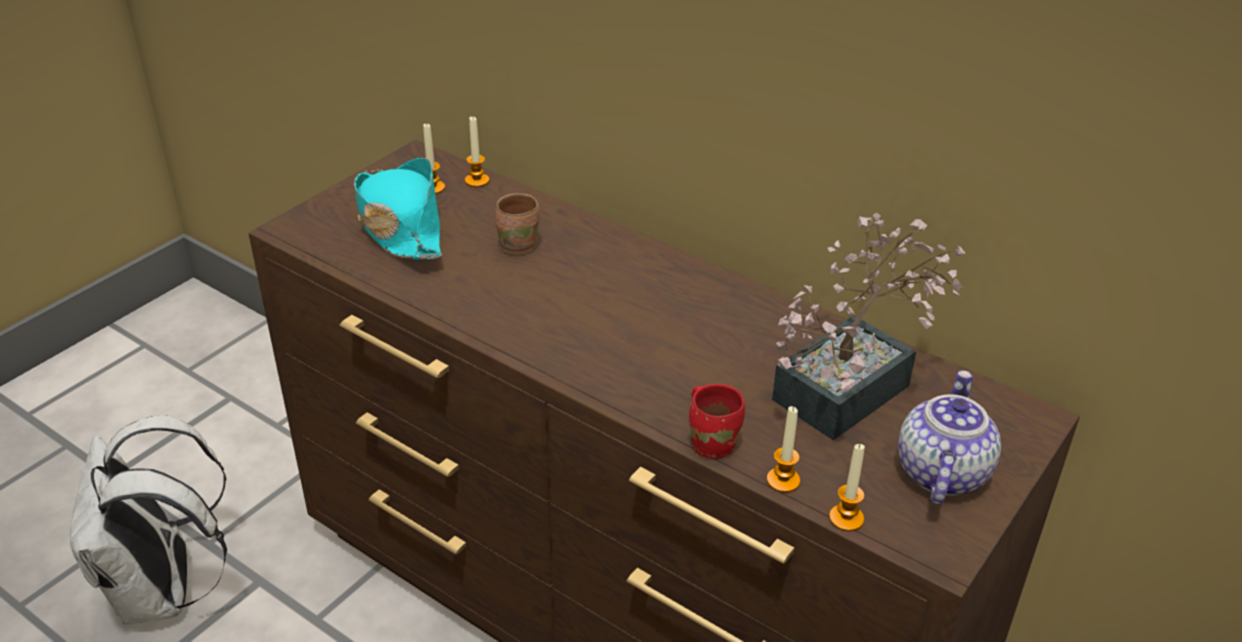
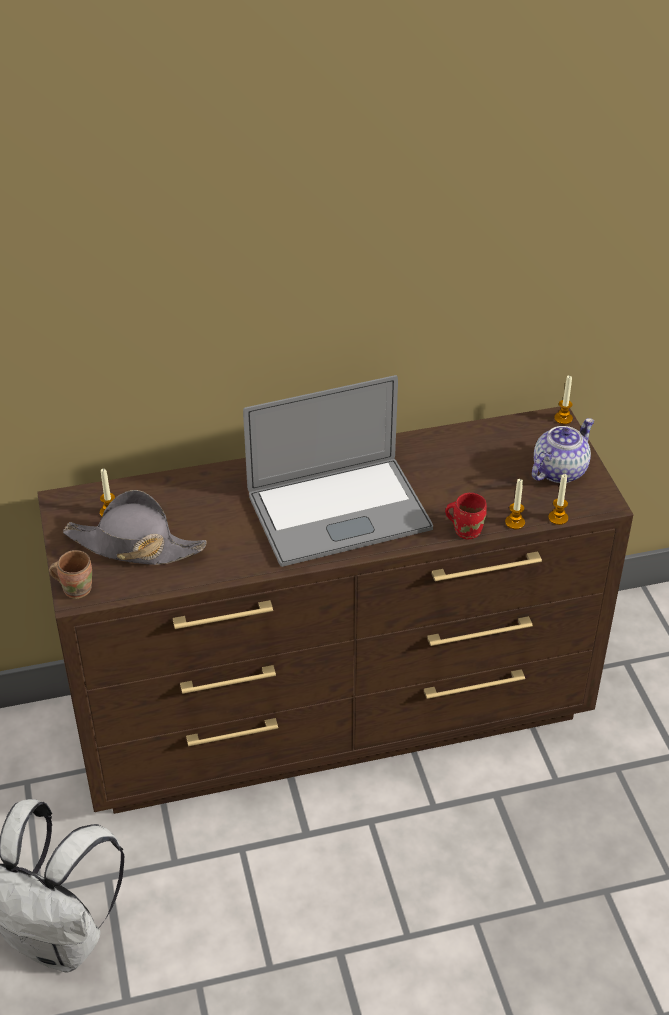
camera: 50 degrees left, 5 degrees up
(400, 225) = (134, 546): turquoise hat -> grey hat
(477, 181) = (126, 489): candle -> candle (563, 418)
(518, 244) = (216, 507): brown mug -> brown mug (76, 588)
(616, 326) = (339, 511): none -> laptop
(853, 386) = (476, 459): potted plant -> none
(940, 471) = (559, 470): teapot -> teapot turned 75 degrees clockwise

